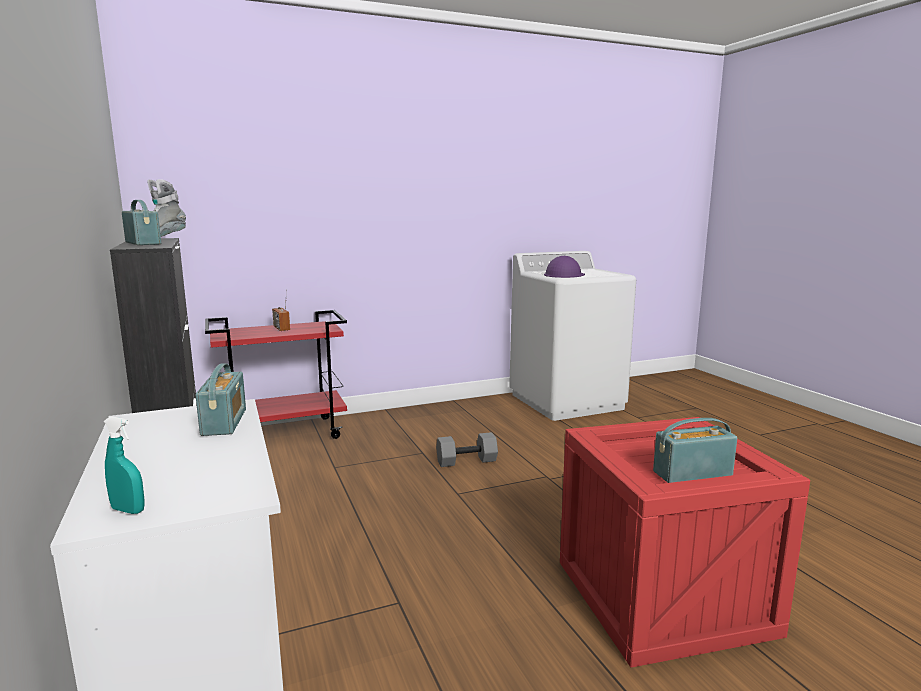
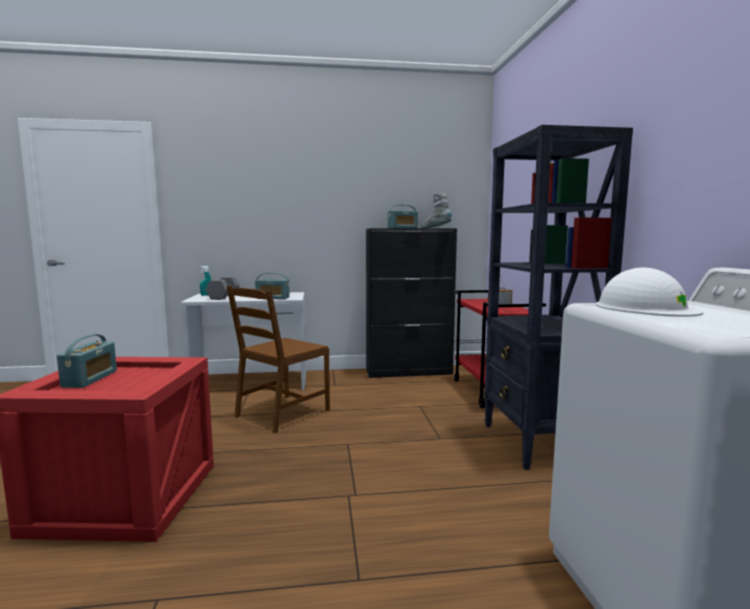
camera: 105 degrees right, 5 degrees down
(382, 559) = (281, 413): none -> brown chair
(415, 419) = (538, 443): none -> black bookcase
(467, 460) = (413, 457): grey dumbbell -> grey dumbbell (224, 297)
(564, 275) = (645, 308): purple hard hat -> white hard hat

